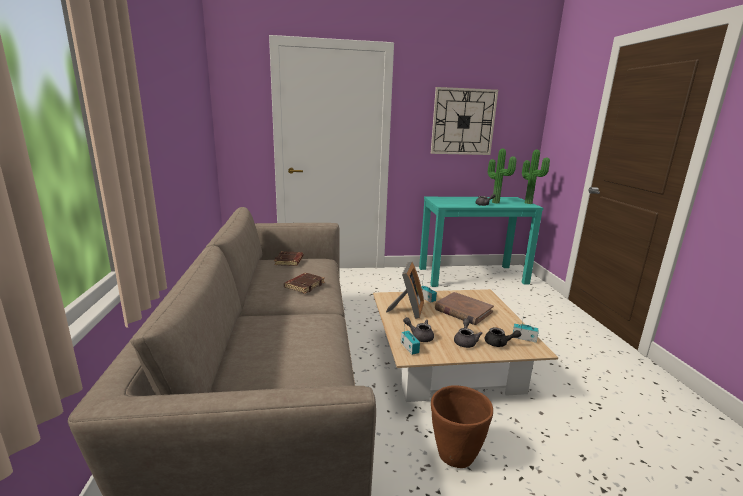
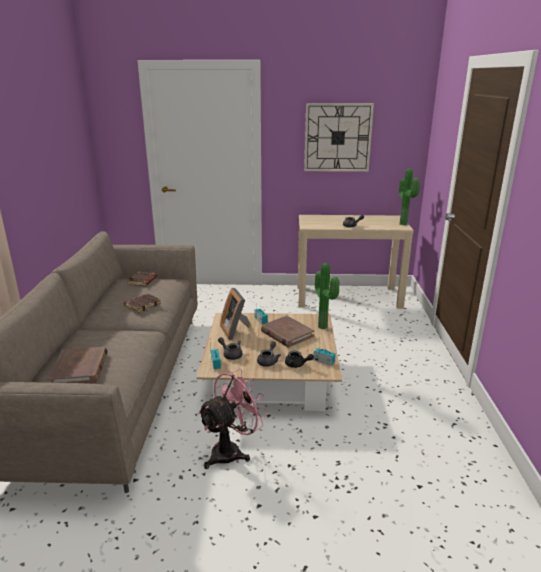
camera: 10 degrees right, 5 degrees up
(269, 365) = (80, 369): none -> brown book
(407, 310) = (236, 330): picture frame -> picture frame turned 135 degrees clockwise
(455, 455) = (231, 451): brown planter -> pink fan
(472, 275) = (348, 297): turquoise console table -> beige console table
(496, 202) = (368, 223): potted plant -> potted plant (324, 326)

